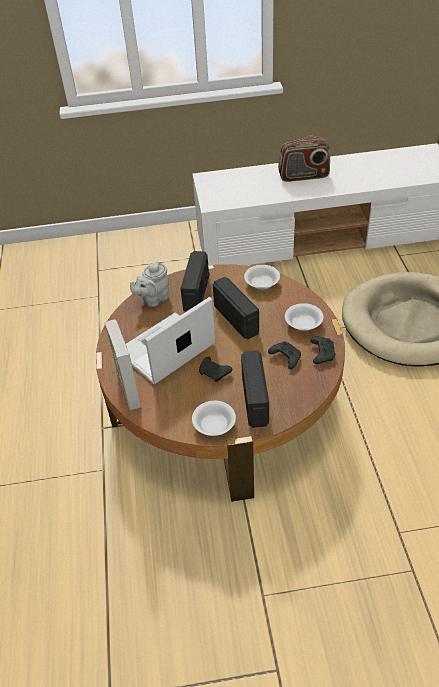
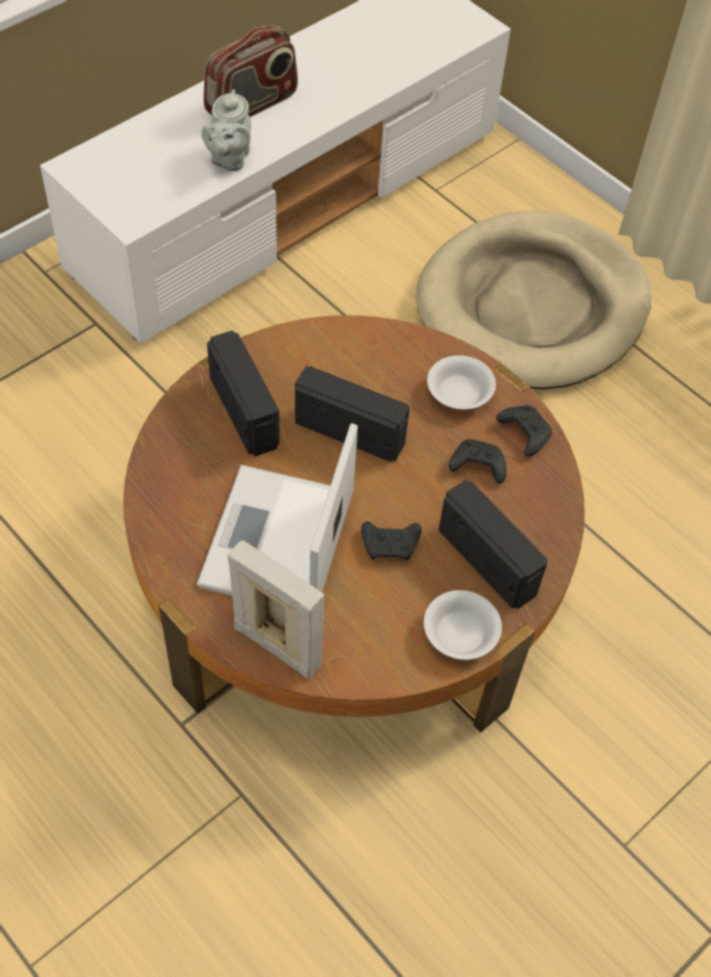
camera: 40 degrees left, 10 degrees up
(153, 299) = (177, 455): grey teapot -> grey teapot (229, 158)
(262, 283) = (340, 346): white bowl -> none

